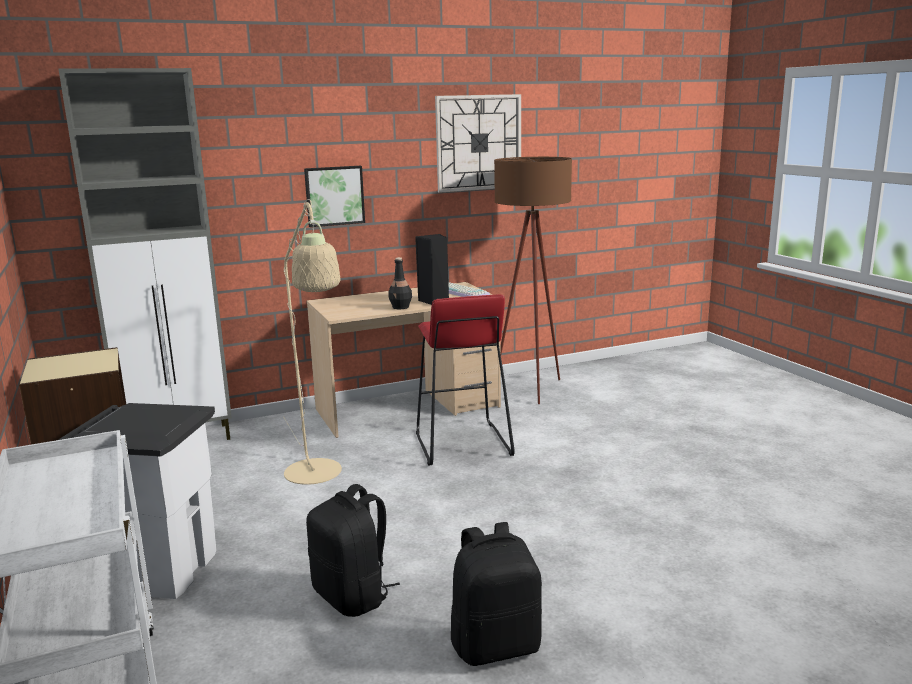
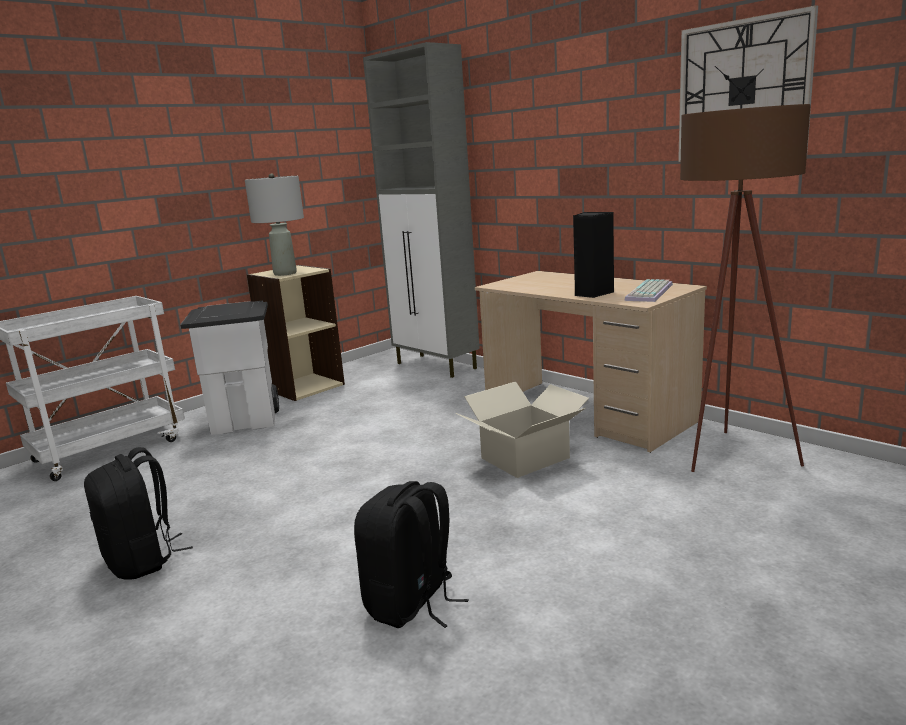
camera: 70 degrees right, 0 degrees up
(86, 366) = (285, 273): none -> grey table lamp
(317, 477) = (404, 422): beige floor lamp -> none
(334, 195) = (569, 162): picture -> none
(353, 596) = (216, 486): black backpack -> black backpack (412, 604)
(401, 307) = (550, 291): black bottle -> none
(461, 444) = (524, 458): red stool -> cardboard box

